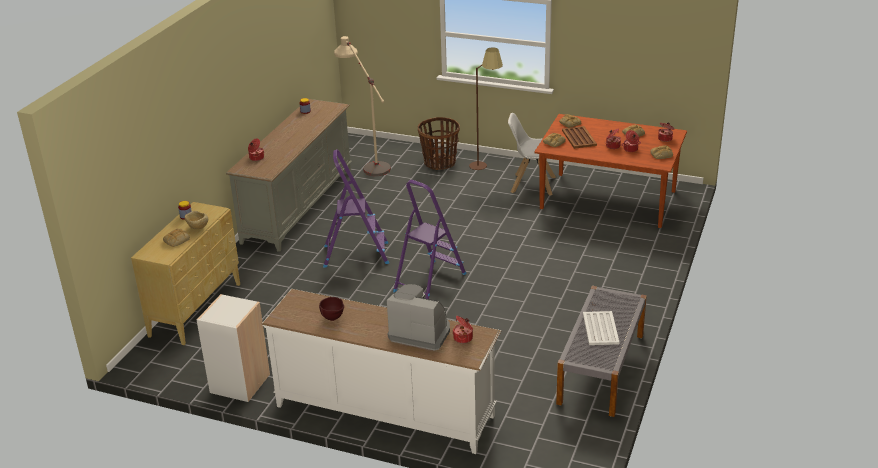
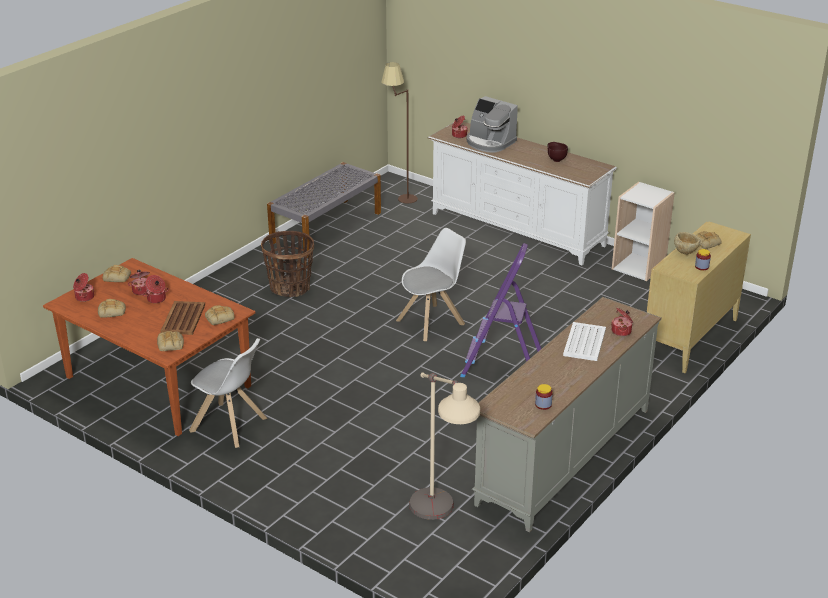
camera: 165 degrees left, 0 degrees up
(430, 282) = (432, 322): purple step ladder -> chair
(439, 163) = (330, 495): basket -> basket (290, 288)
(486, 166) = (267, 473): brown floor lamp -> brown floor lamp (399, 196)
(600, 328) = (328, 188): white tray -> white tray (584, 342)

